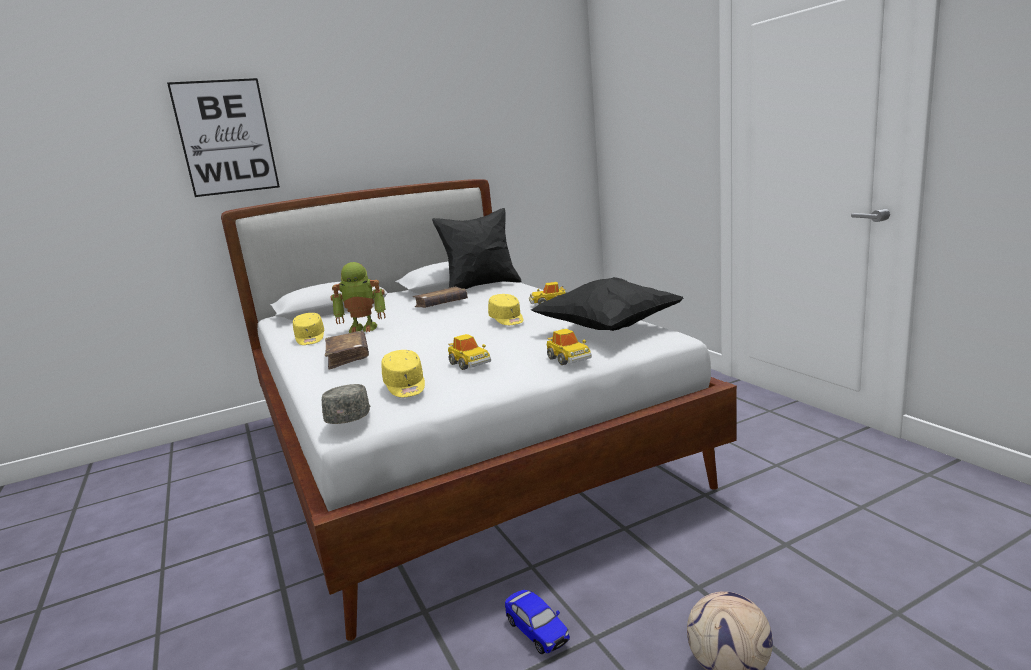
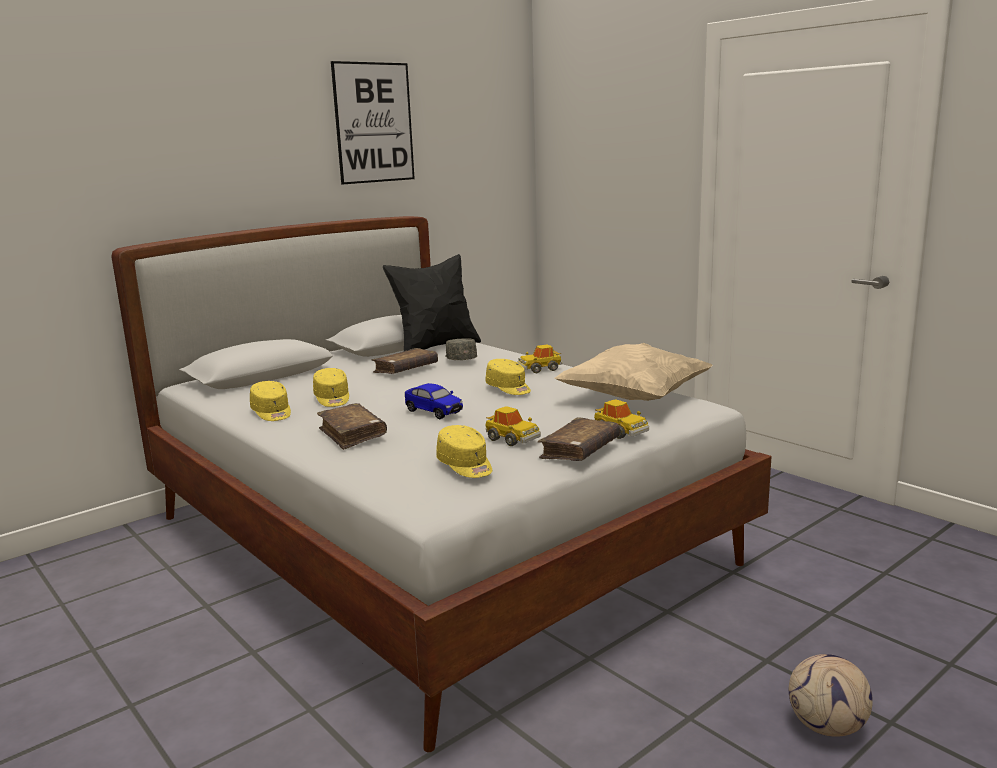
camera: 15 degrees left, 0 degrees up
(226, 137) = (120, 153): picture -> picture (374, 123)
(350, 415) = (430, 499): grey cap -> grey cap (460, 359)
(363, 328) = (332, 399): toy robot -> yellow cap
(517, 375) = (579, 450): none -> brown book
(537, 632) = (629, 719): toy car -> toy car (434, 412)
(607, 329) = (633, 398): black pillow -> beige pillow

